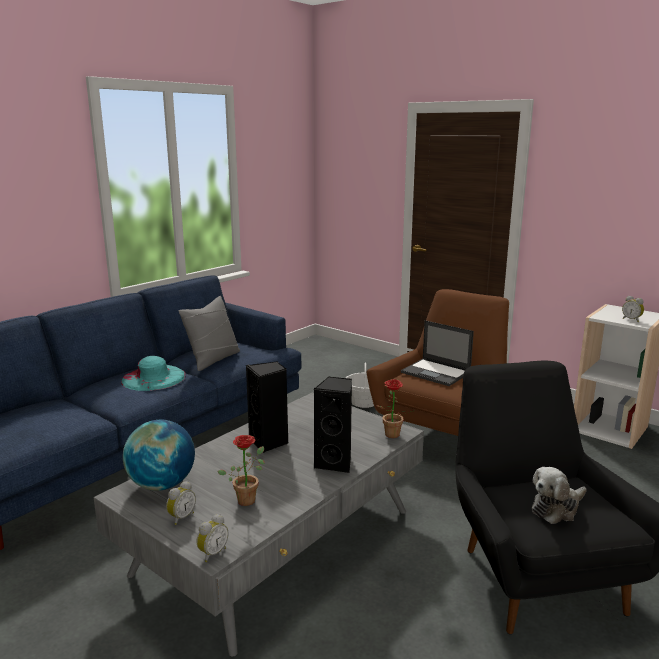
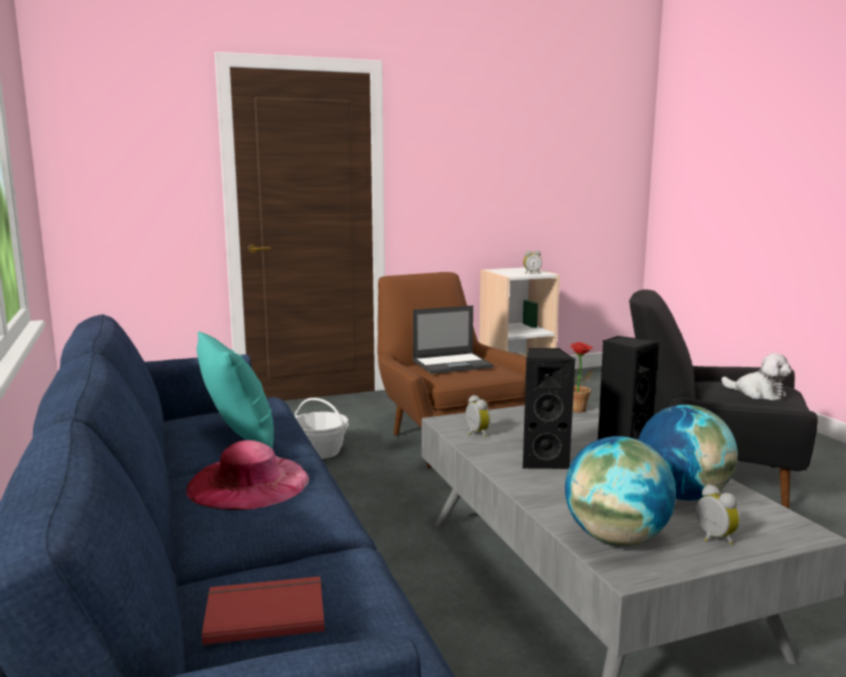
camera: 60 degrees left, 5 degrees down
(31, 416) = (264, 612): none -> red book
(153, 378) = (248, 483): turquoise hat -> pink hat
(212, 553) = (803, 533): alarm clock -> alarm clock (475, 434)
(213, 359) = (239, 436): grey pillow -> turquoise pillow
(247, 498) = (682, 495): potted plant -> globe
(556, 508) = (758, 393): plush toy -> plush toy turned 45 degrees counterclockwise

